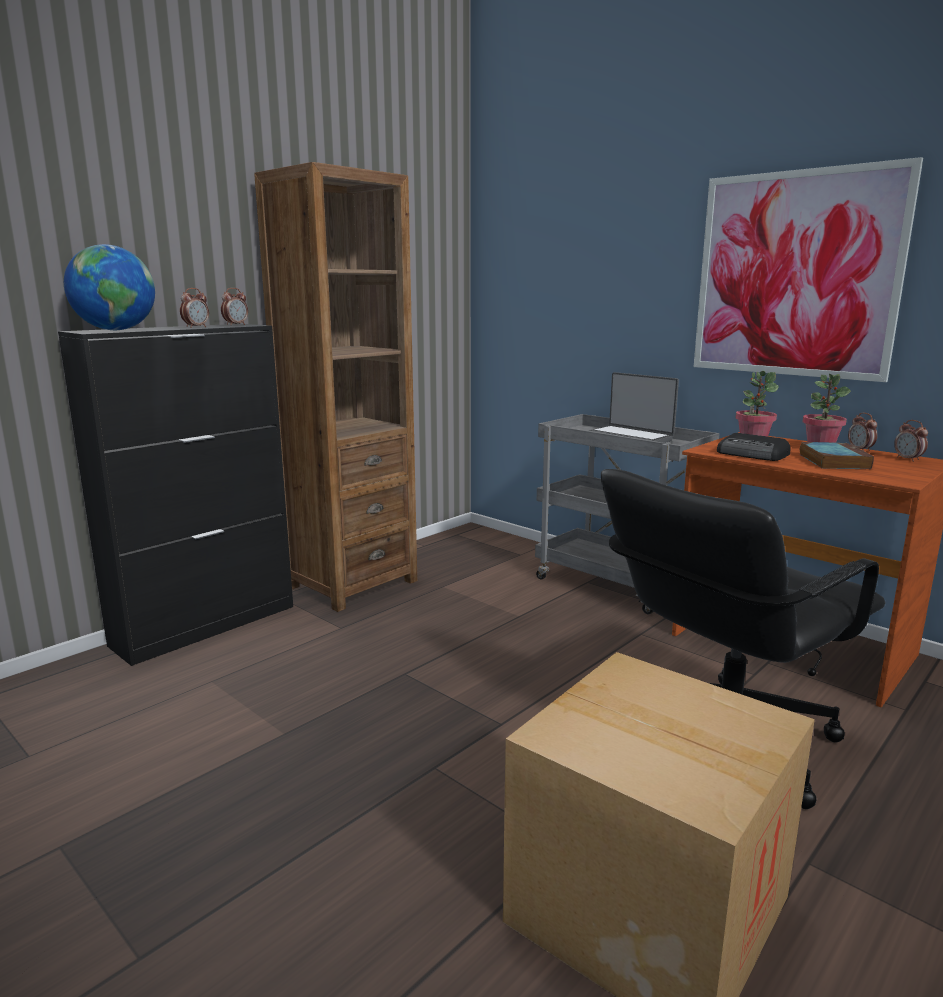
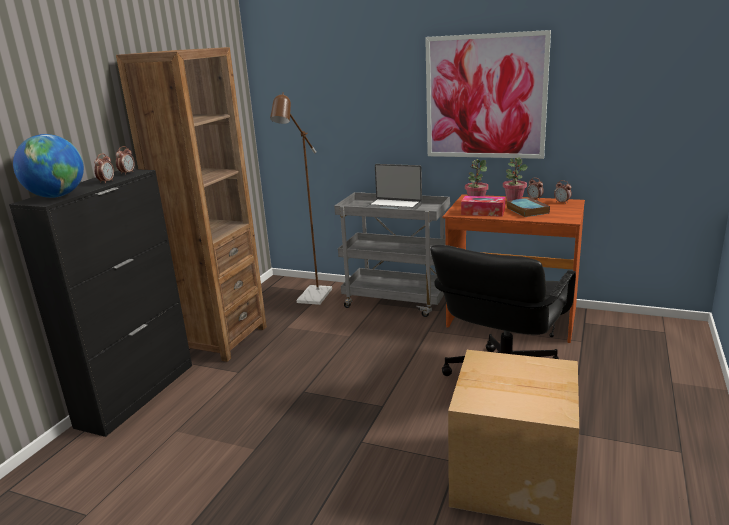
camera: 20 degrees left, 5 degrees up
(500, 559) = (312, 299): none -> brown floor lamp
(753, 454) = (483, 212): radio -> tissue box

